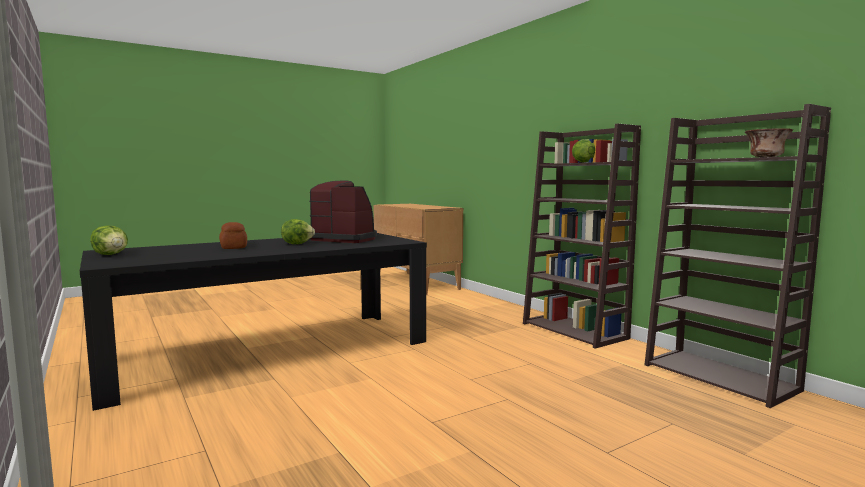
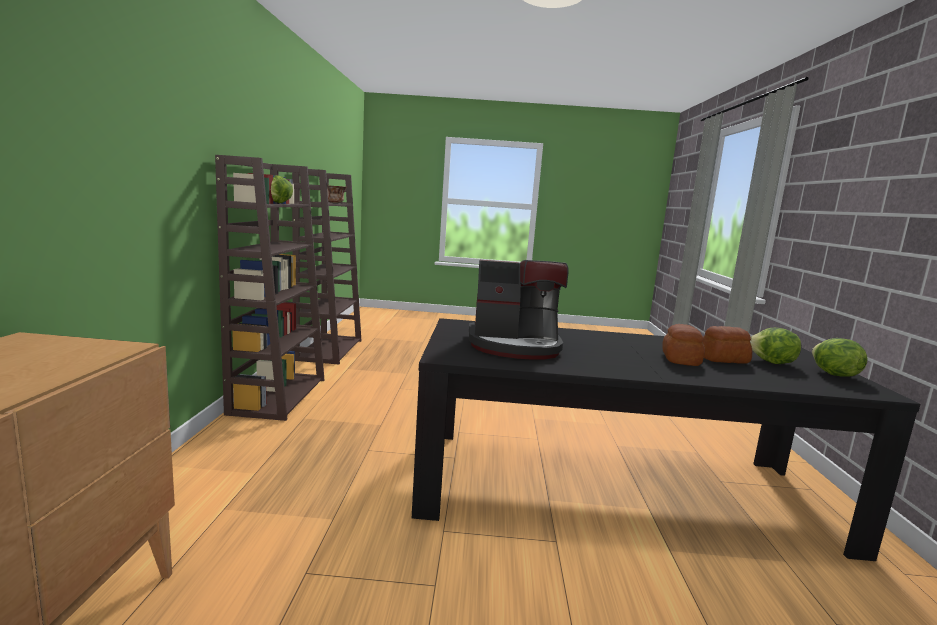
camera: 145 degrees left, 5 degrees up
(198, 251) = (722, 359): none -> bread
(297, 244) = (593, 348): lettuce -> lettuce (772, 363)
(345, 239) = (515, 346): coffee machine -> coffee machine turned 60 degrees counterclockwise

